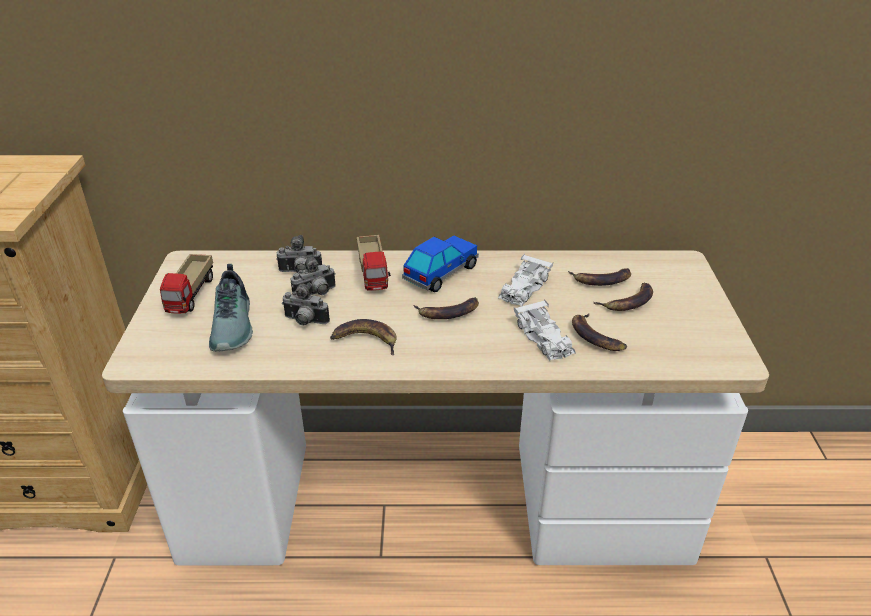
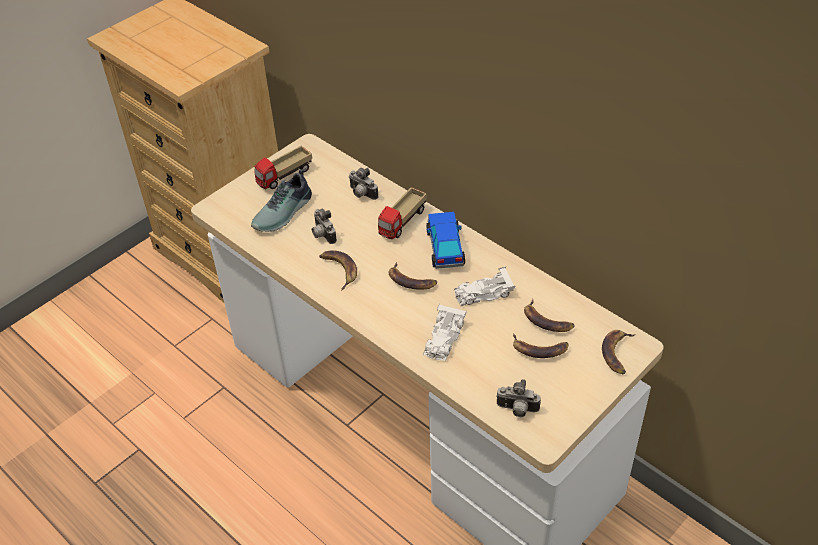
camera: 45 degrees right, 10 degrees up
(316, 294) = (351, 217): camera -> camera (517, 410)
(441, 273) = (445, 247): toy car -> toy car turned 90 degrees counterclockwise
(596, 337) = (477, 359): banana -> banana (617, 353)

